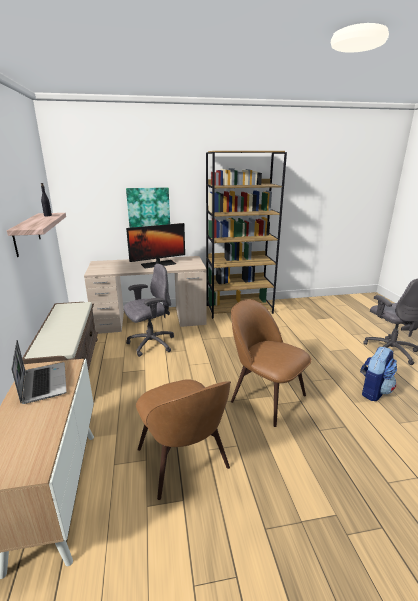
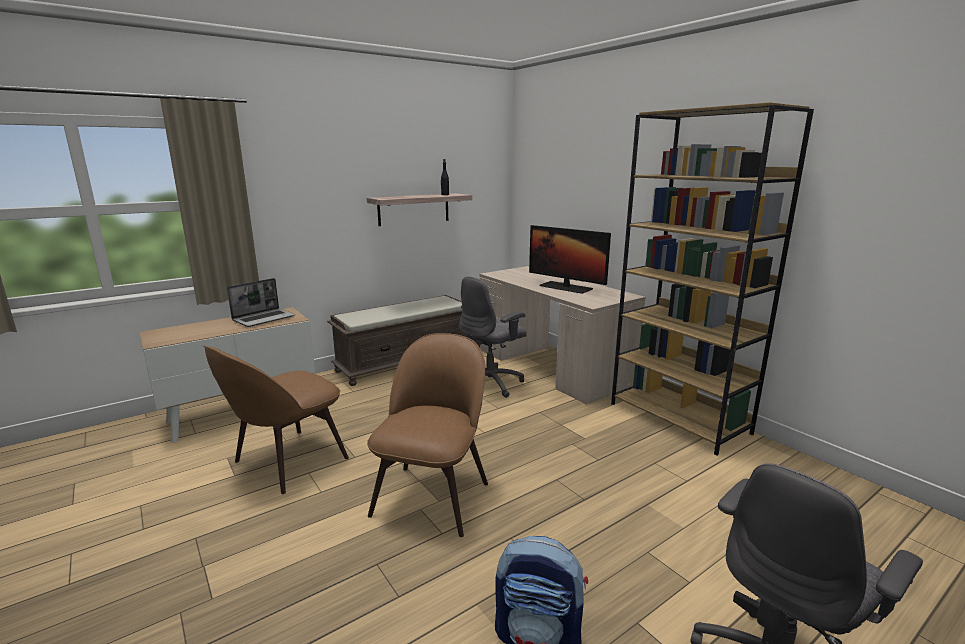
camera: 65 degrees right, 5 degrees down
(148, 209) = (594, 207): picture -> none
(150, 344) = (490, 383): grey office chair -> grey office chair turned 105 degrees clockwise

